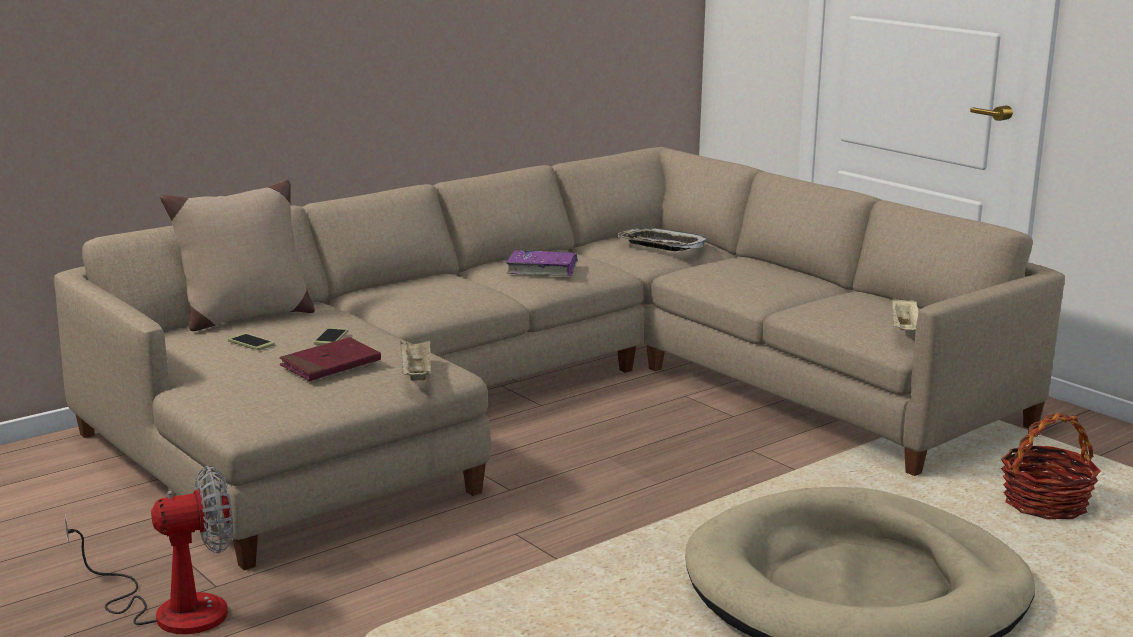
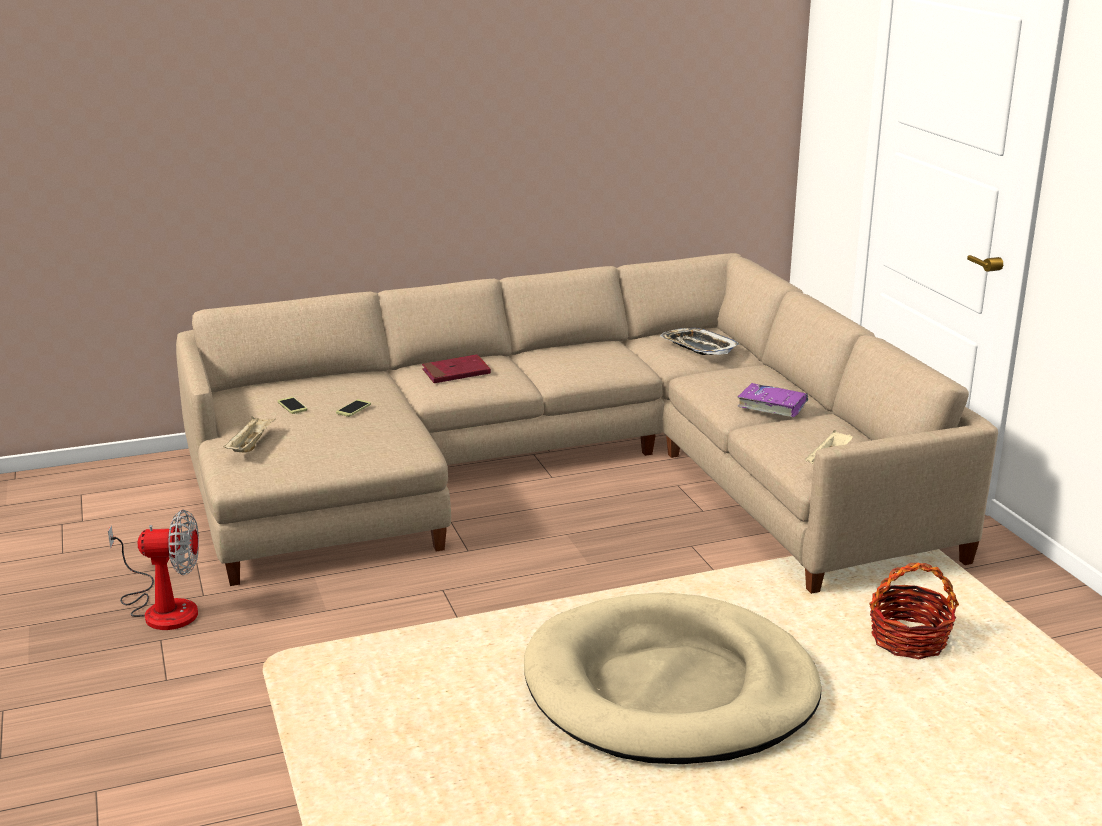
camera: 20 degrees right, 5 degrees up
(244, 317) = (309, 380): beige pillow -> none
(330, 364) = (332, 433): red book -> red book (456, 372)
(416, 374) = (391, 450): beige tray -> beige tray (250, 445)
(542, 270) = (574, 362): purple book -> purple book (772, 406)

